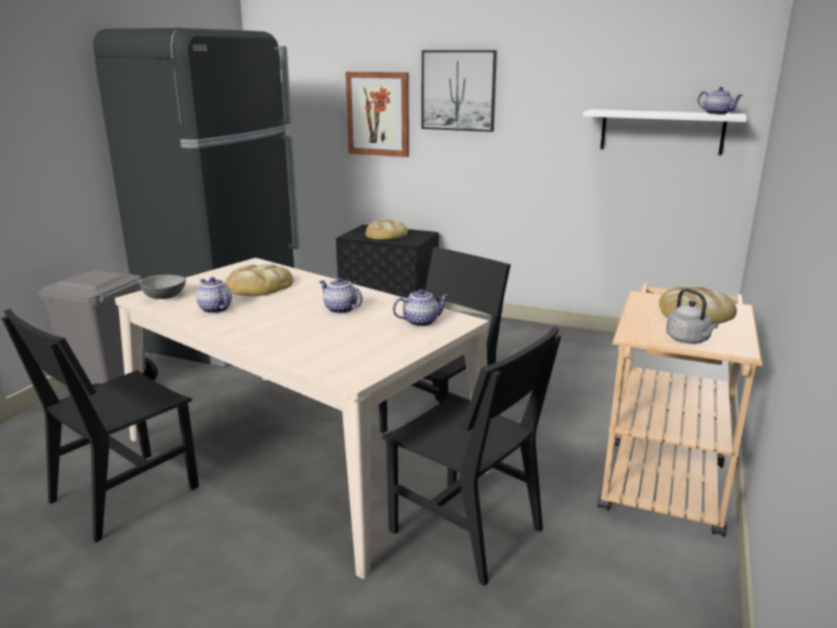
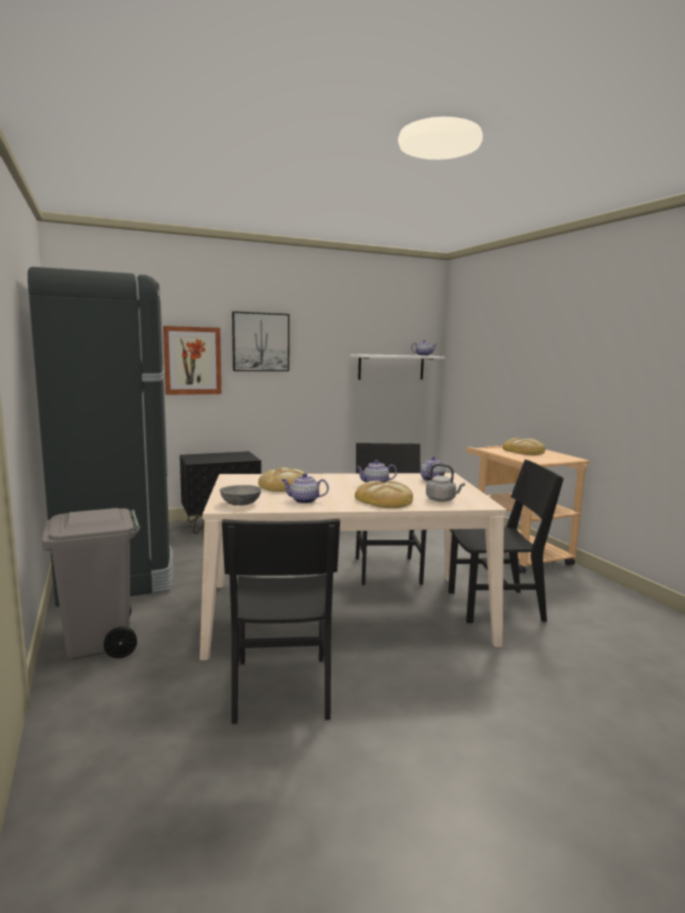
camera: 45 degrees left, 10 degrees down
(386, 234) = (217, 457): bread -> bread (384, 500)
(689, 340) = (553, 459): grey kettle -> grey kettle (442, 499)

